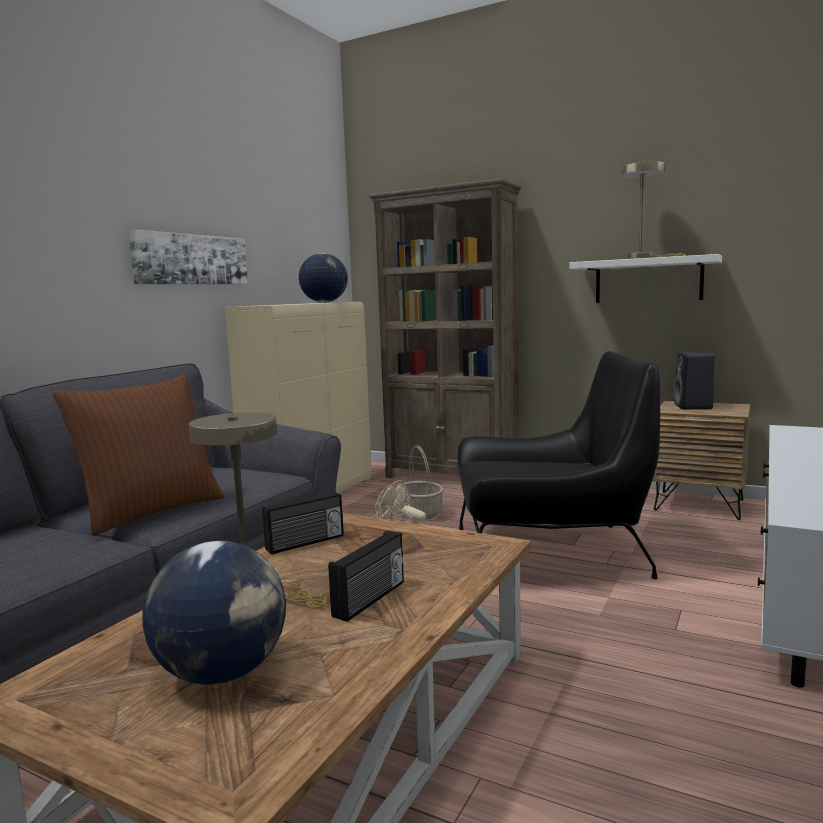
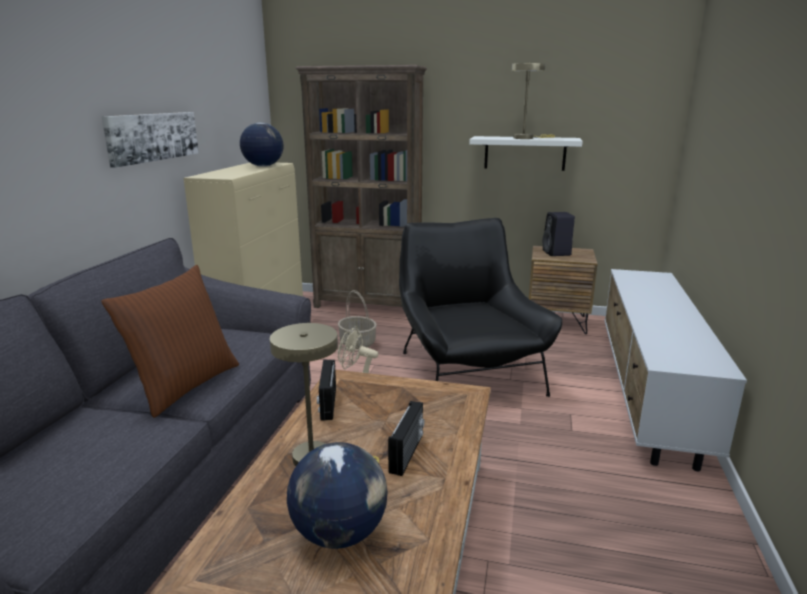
camera: 15 degrees left, 10 degrees up
(306, 543) = (327, 403): radio -> radio turned 135 degrees clockwise
(549, 552) = (468, 373): black armchair -> black armchair turned 90 degrees counterclockwise

